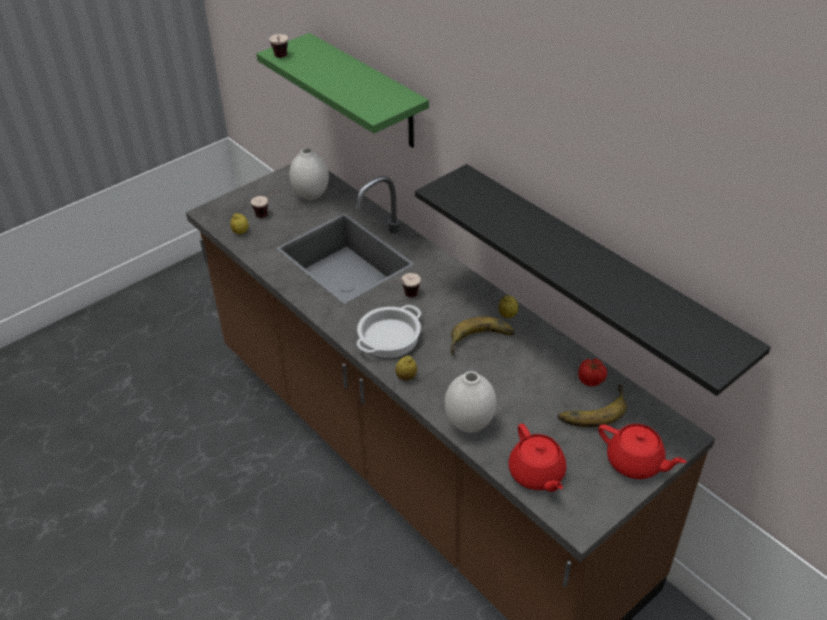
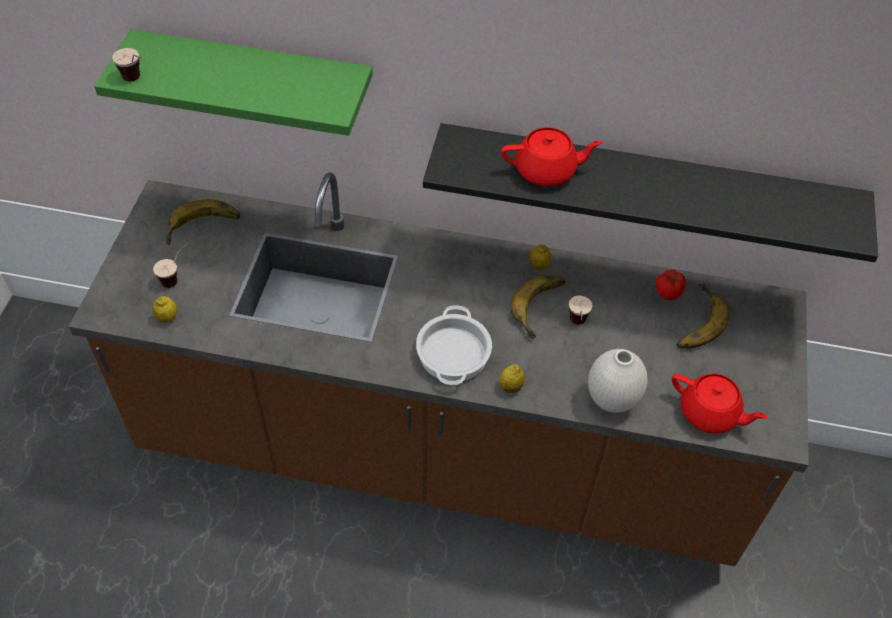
camera: 40 degrees left, 10 degrees up
(311, 195) = (203, 228): white vase -> banana
(405, 297) = (425, 299): cup -> cup (577, 326)
(635, 463) = (772, 352): red teapot -> red teapot (546, 171)

